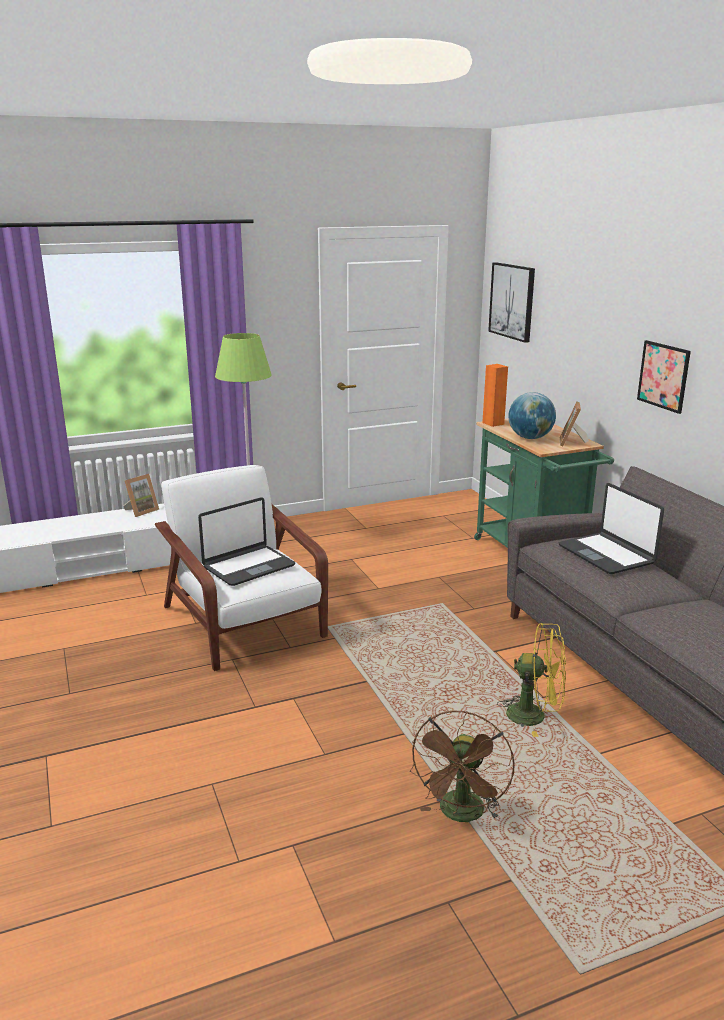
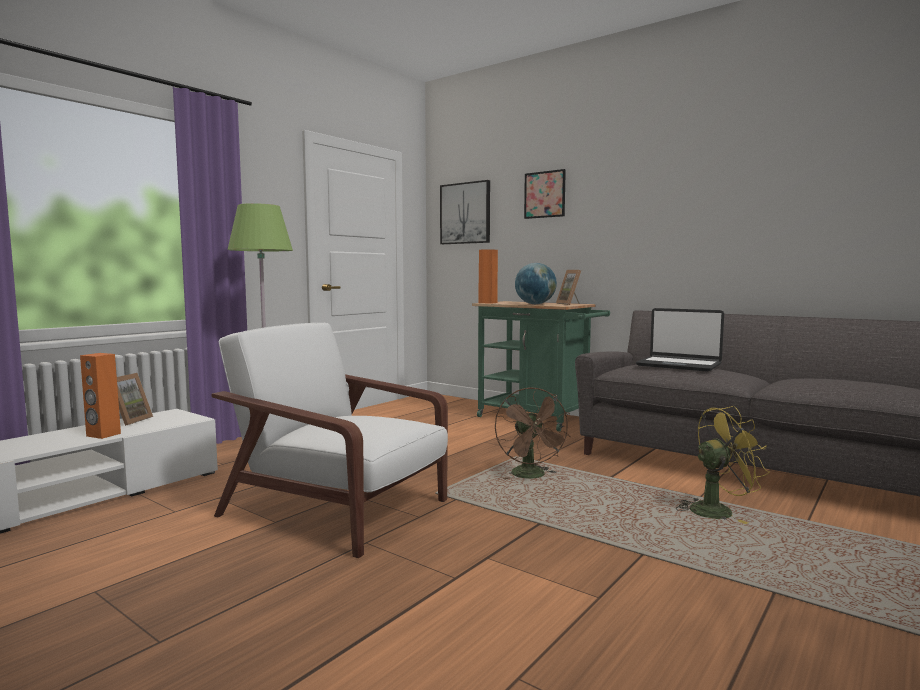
camera: 30 degrees left, 15 degrees down
(114, 525) = (103, 435): none -> orange speaker
(248, 566) = (358, 423): laptop -> none
(461, 815) = (809, 604): brown fan -> brown fan (532, 476)
(663, 376) = (651, 231): picture -> picture (544, 194)

